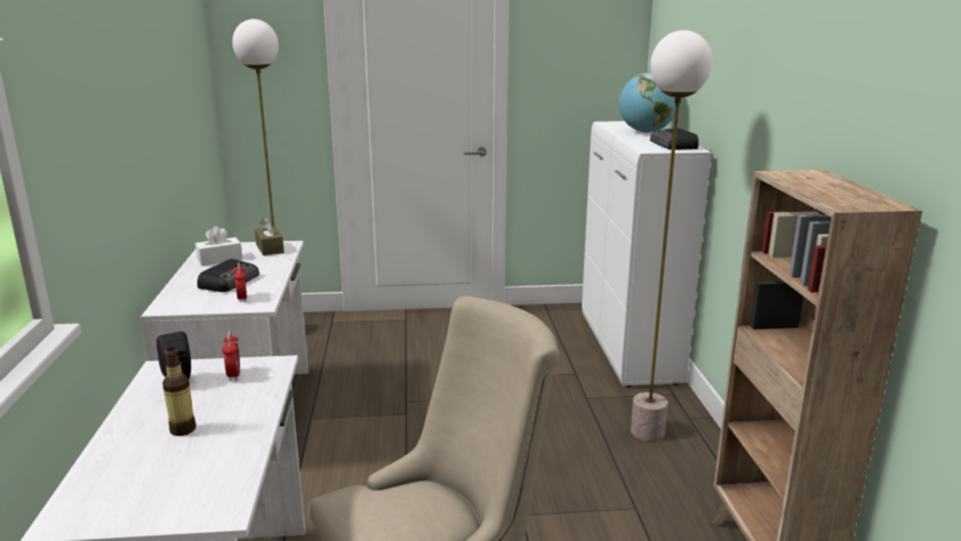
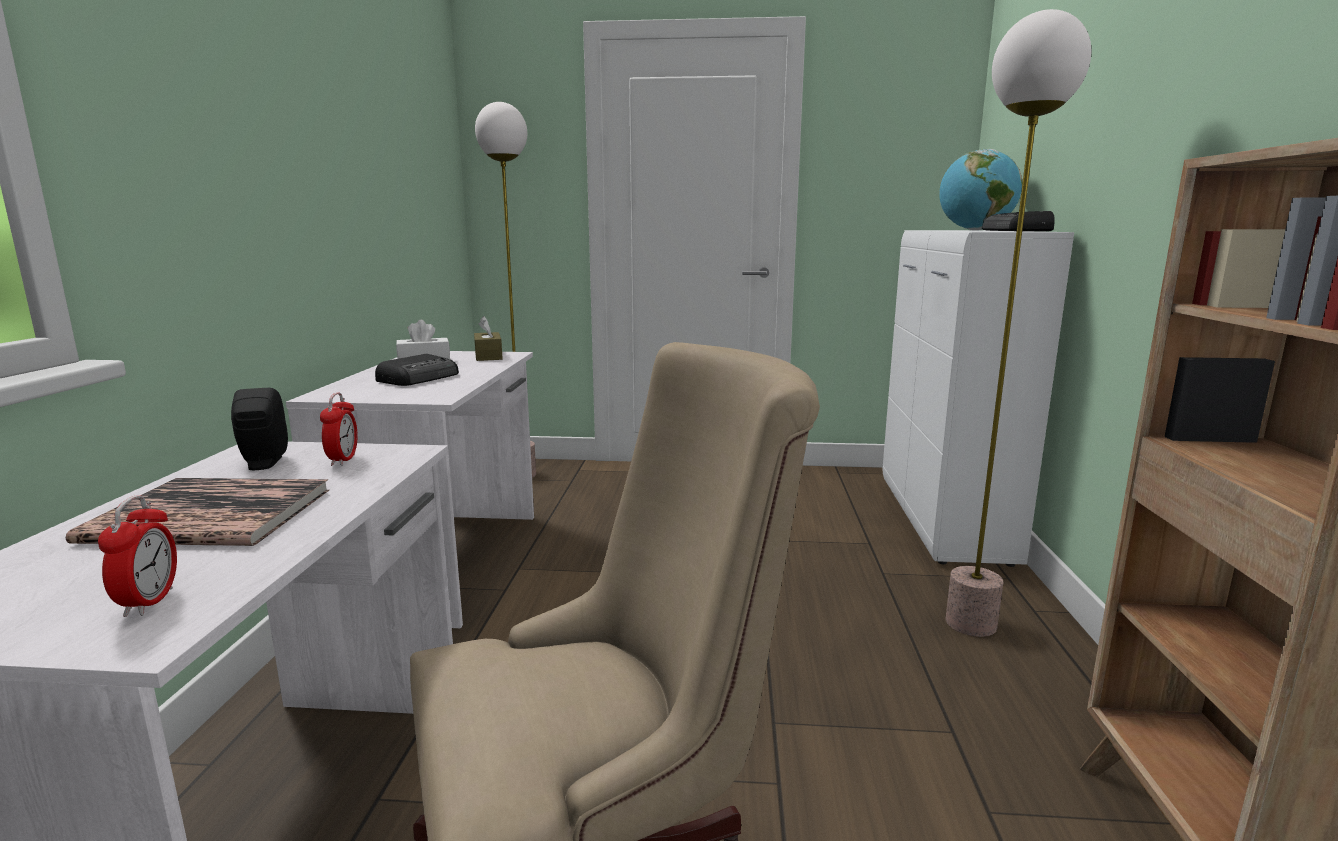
camera: 10 degrees right, 5 degrees down
(183, 429) = (210, 515): bottle -> book
(242, 298) = (421, 392): alarm clock -> alarm clock (149, 602)

